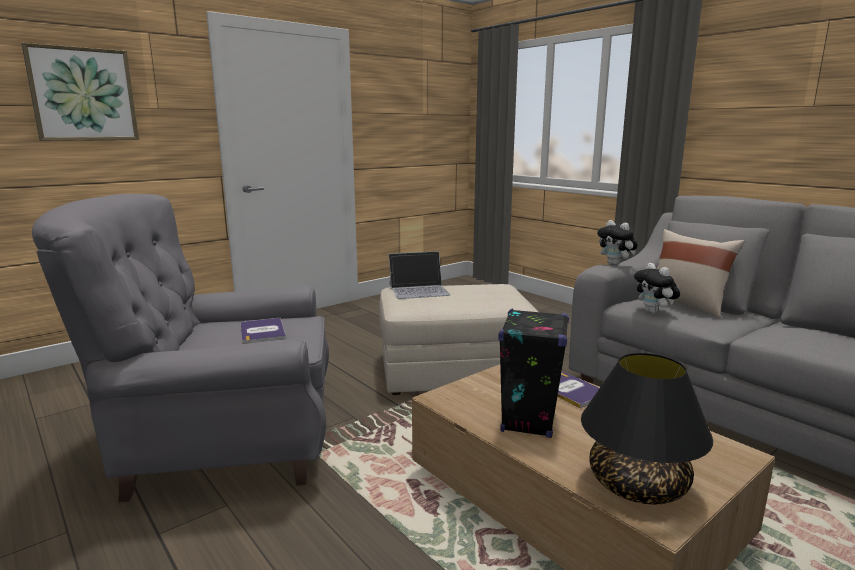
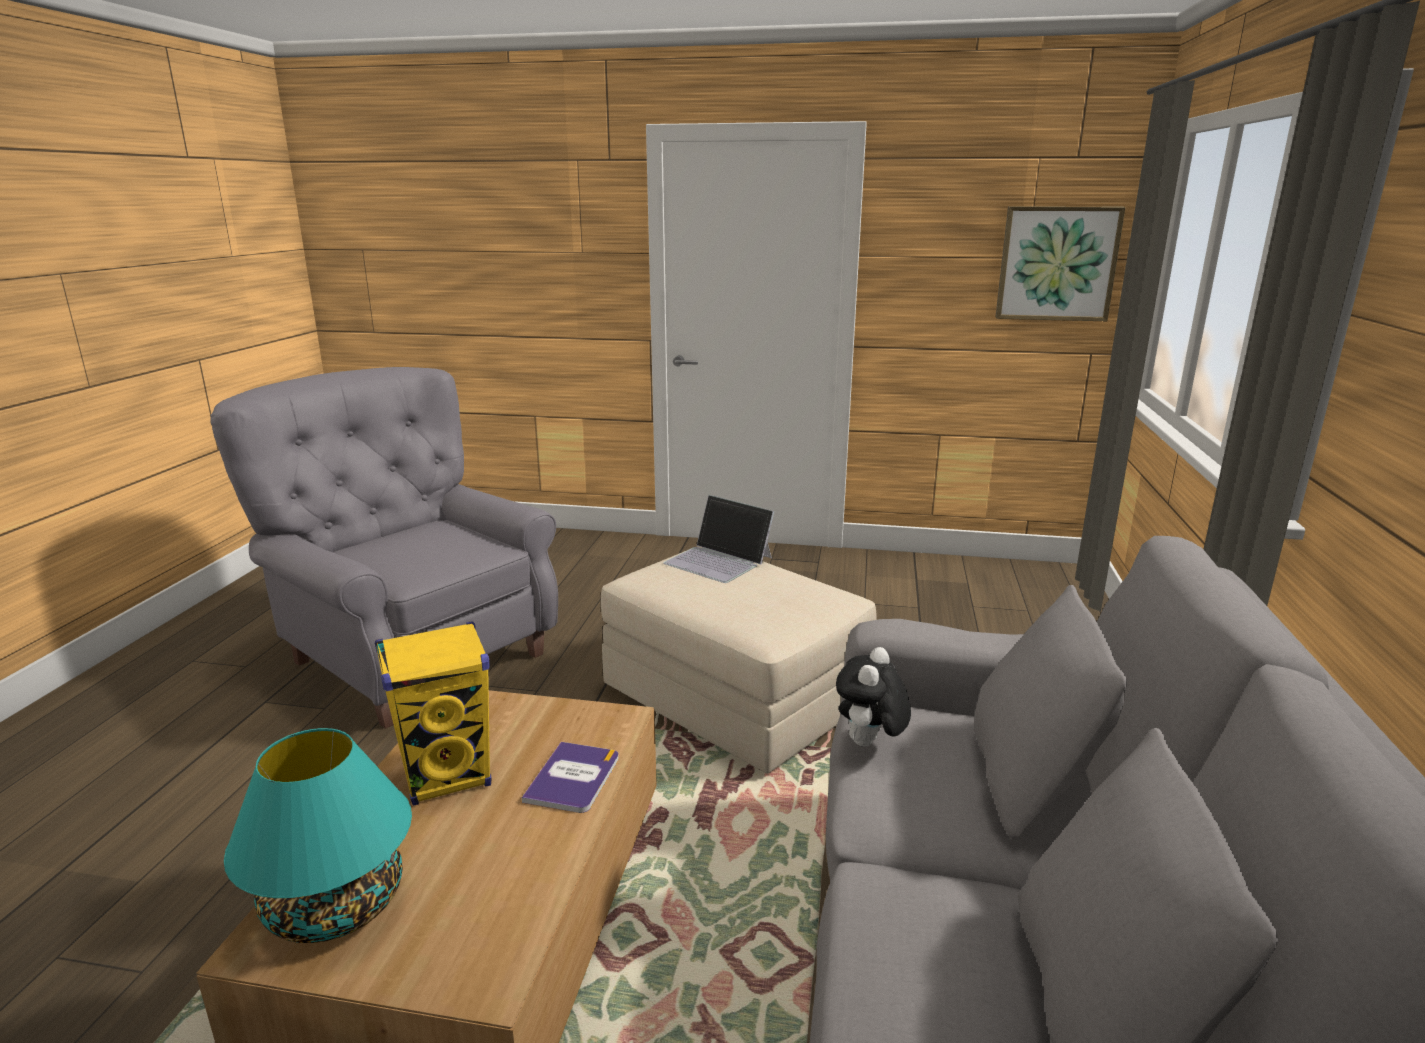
camera: 50 degrees right, 5 degrees up
(83, 94) = (506, 238): picture -> picture (1057, 264)
(262, 332) = (435, 549): book -> none
(528, 421) = (448, 777): black speaker -> yellow speaker
(615, 264) = (946, 632): plush toy -> none
(638, 485) = (334, 906): black table lamp -> turquoise table lamp
(687, 305) = (972, 767): beige pillow -> none

